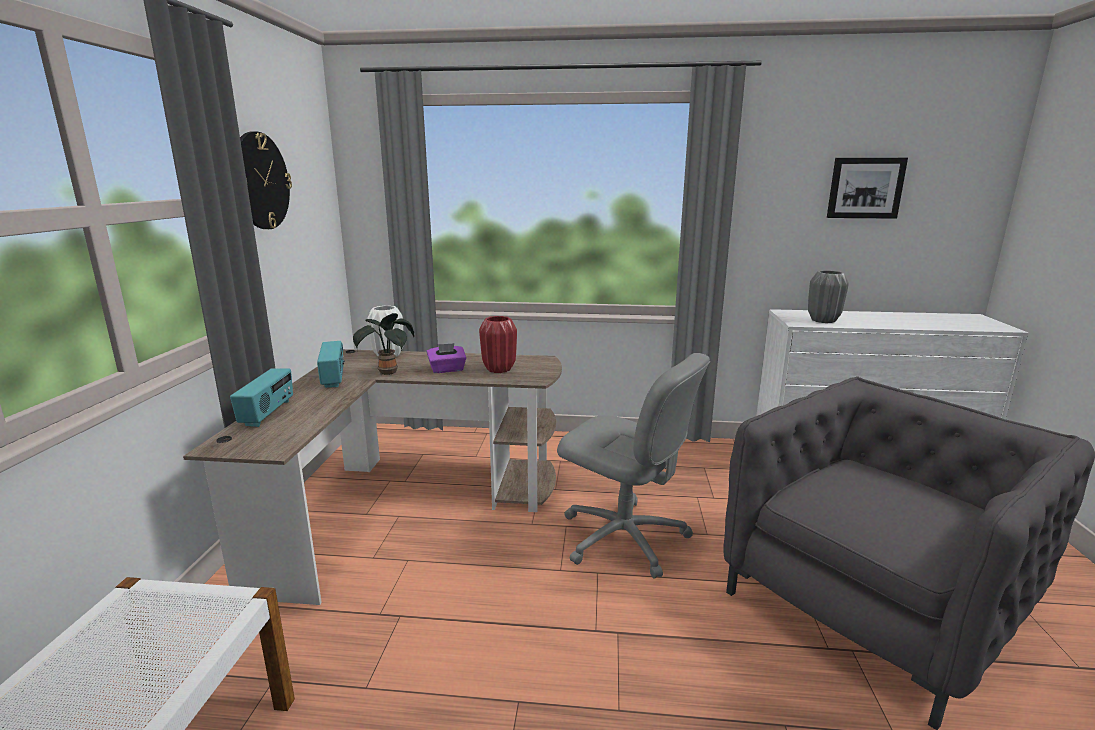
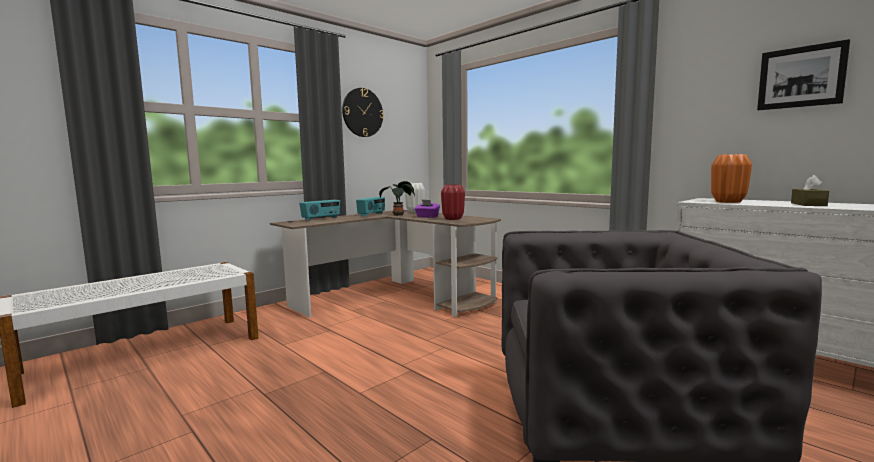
camera: 40 degrees right, 10 degrees down
(624, 537) = (487, 340): grey office chair -> none
(823, 320) = (728, 202): grey vase -> orange vase
(886, 320) = (808, 204): none -> brown tissue box

